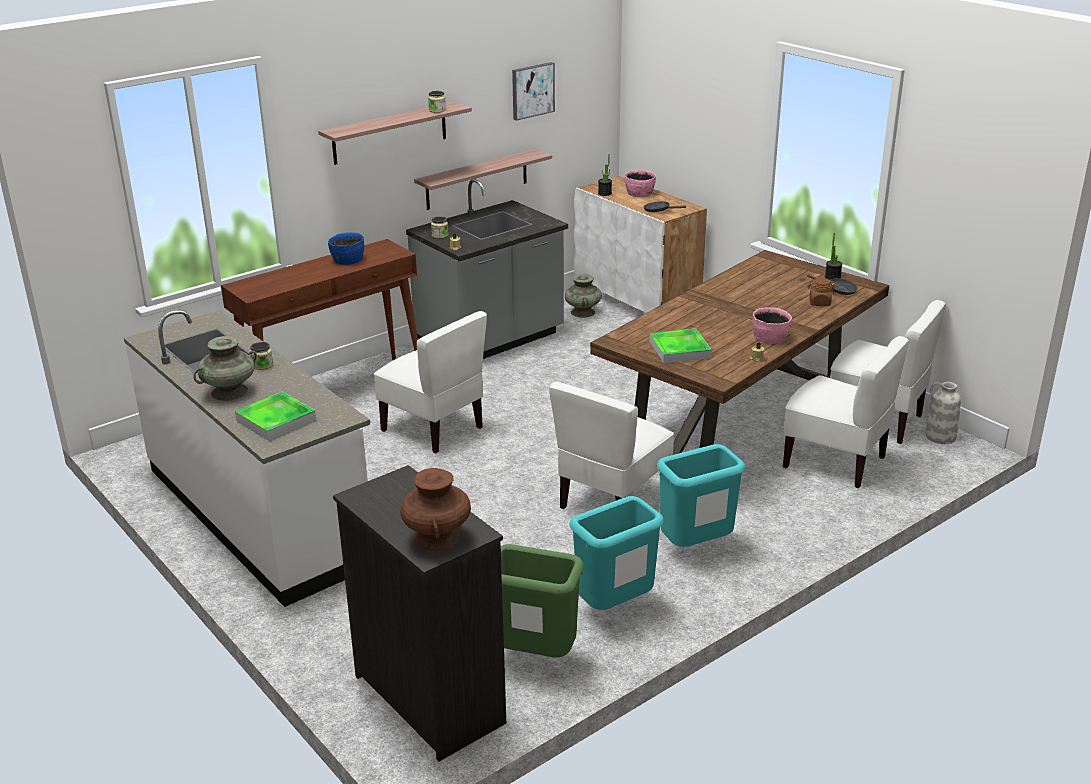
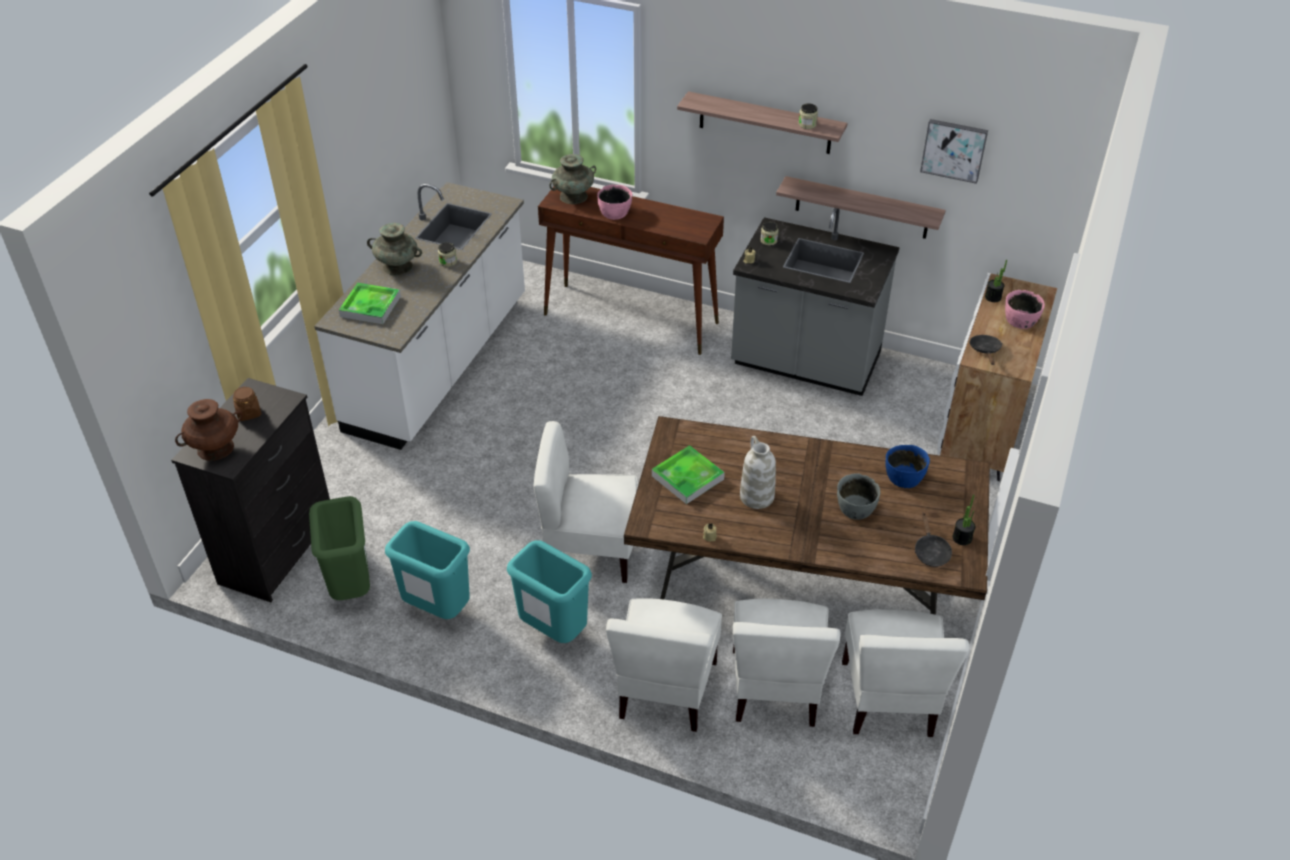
camera: 60 degrees right, 15 degrees up
(347, 260) = (659, 216): blue bowl -> blue bowl (903, 476)
(433, 429) = (624, 396): white chair -> white chair (666, 690)
(582, 312) = (923, 396): turquoise vase -> turquoise vase (574, 196)
(770, 337) = (765, 532): pink bowl -> pink bowl (615, 212)
(772, 301) = (855, 508): none -> grey bowl
(819, 303) = (883, 546): brown jar -> brown jar (248, 413)
(940, 437) = (898, 766): white vase -> white vase (756, 496)

